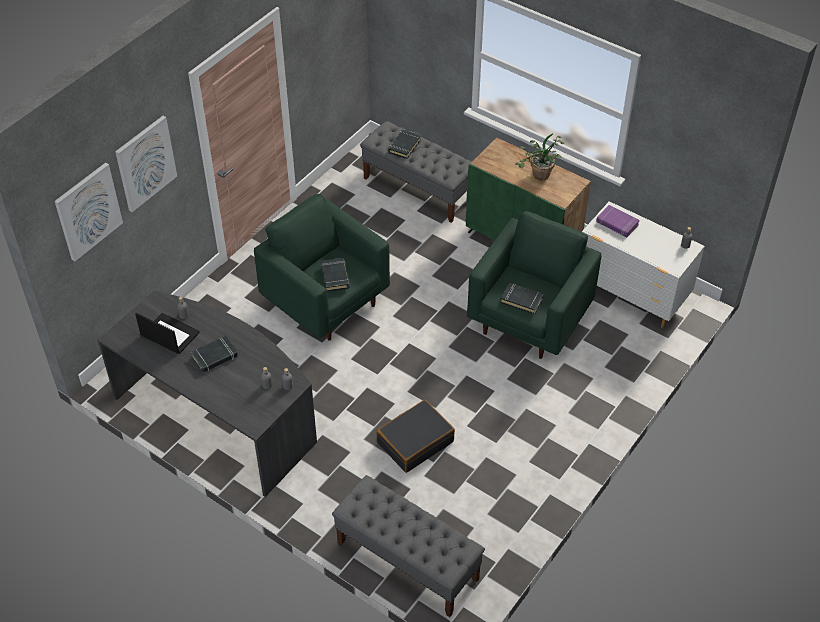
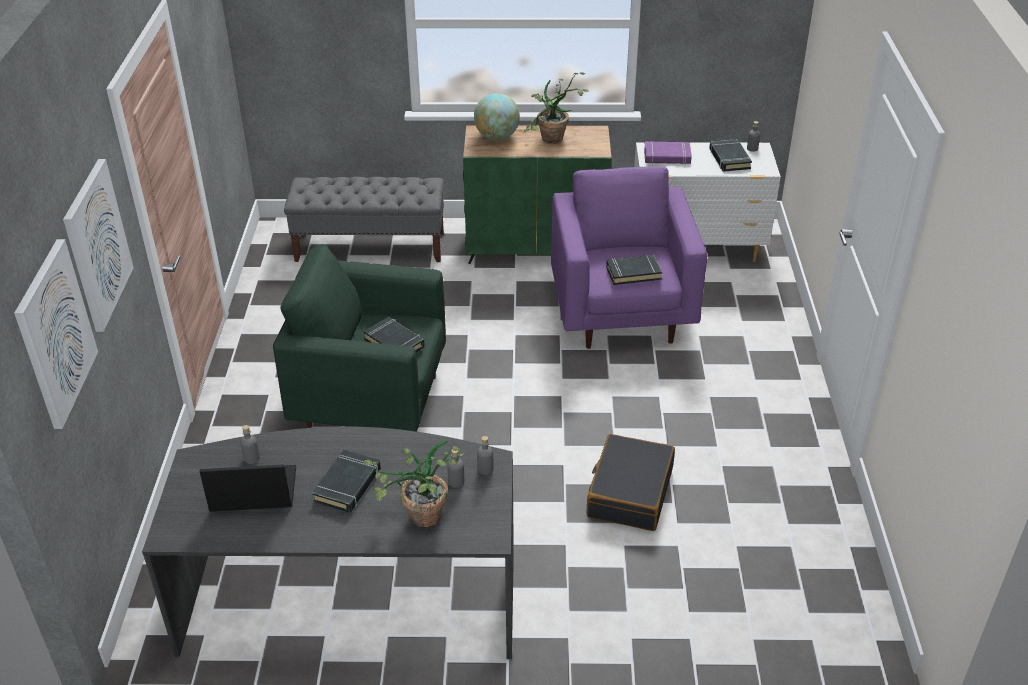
camera: 35 degrees left, 10 degrees down
(230, 396) = (418, 520): none -> potted plant
(404, 146) = (342, 190): black book -> black book (729, 159)
(407, 561) = (760, 628): grey bench -> none
(506, 157) = (497, 137): none -> globe
(530, 320) = (621, 313): green armchair -> purple armchair

